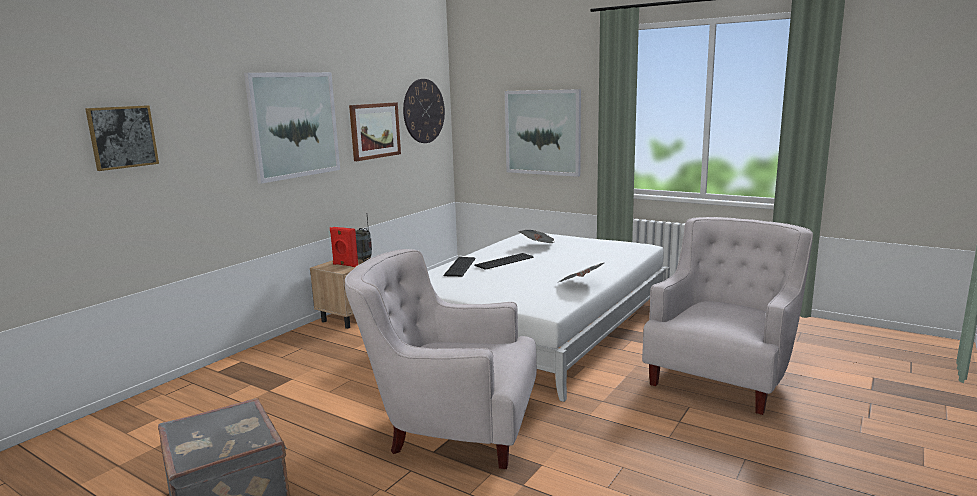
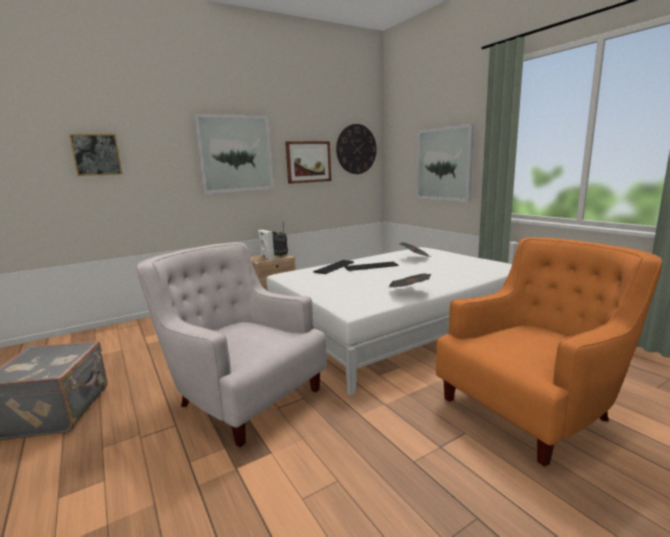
camera: 25 degrees right, 0 degrees up
(345, 265) = (266, 258): red speaker -> white speaker
(723, 374) = (533, 406): white armchair -> orange armchair

